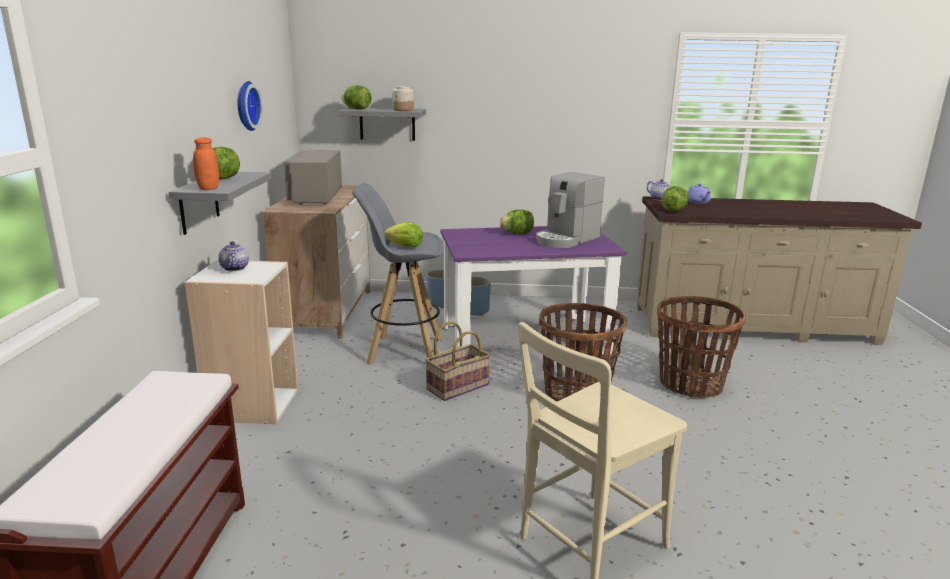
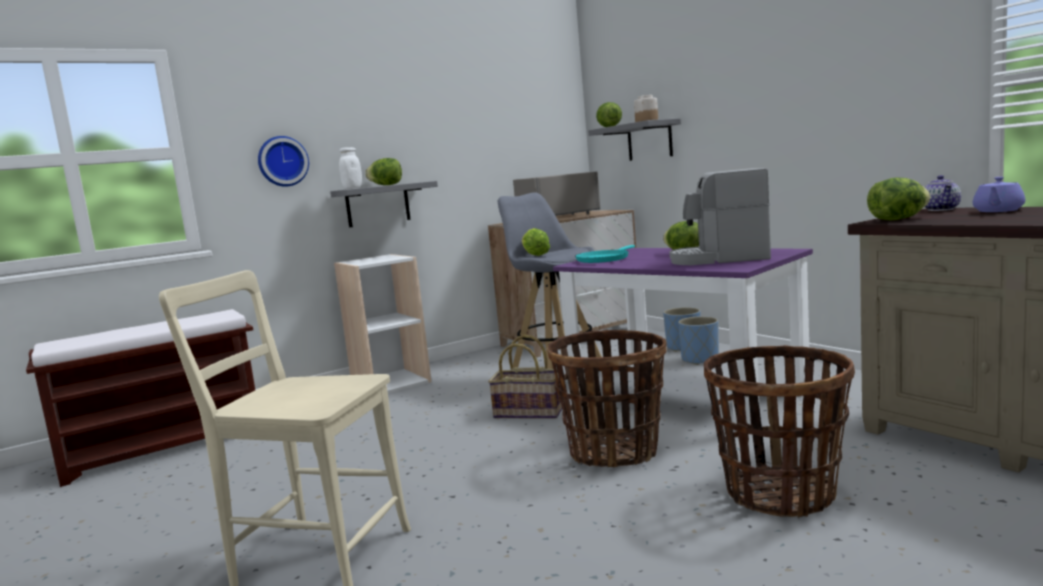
camera: 55 degrees right, 10 degrees down
(208, 188) = (352, 188): orange jar -> white jar
(234, 268) = (377, 258): teapot -> none
(245, 106) = (473, 130): wall clock -> wall clock (282, 161)
(473, 245) = (604, 259): none -> turquoise frying pan

